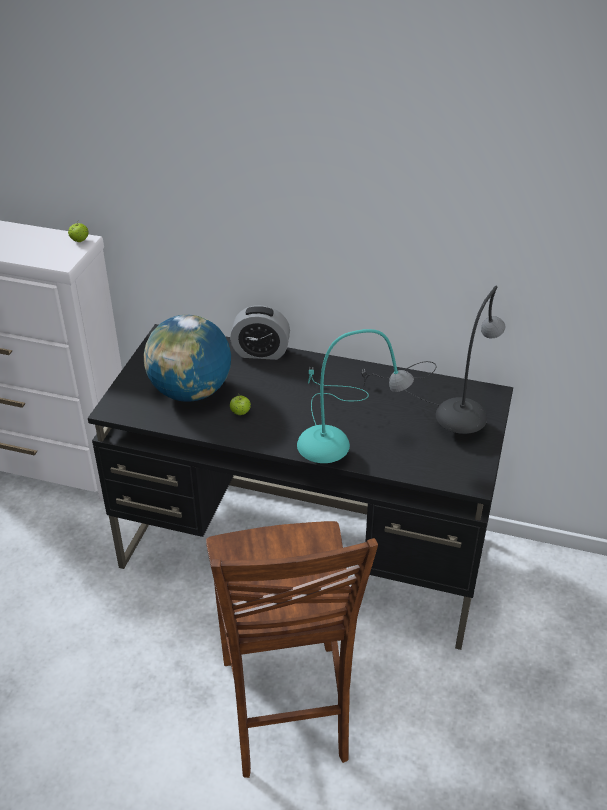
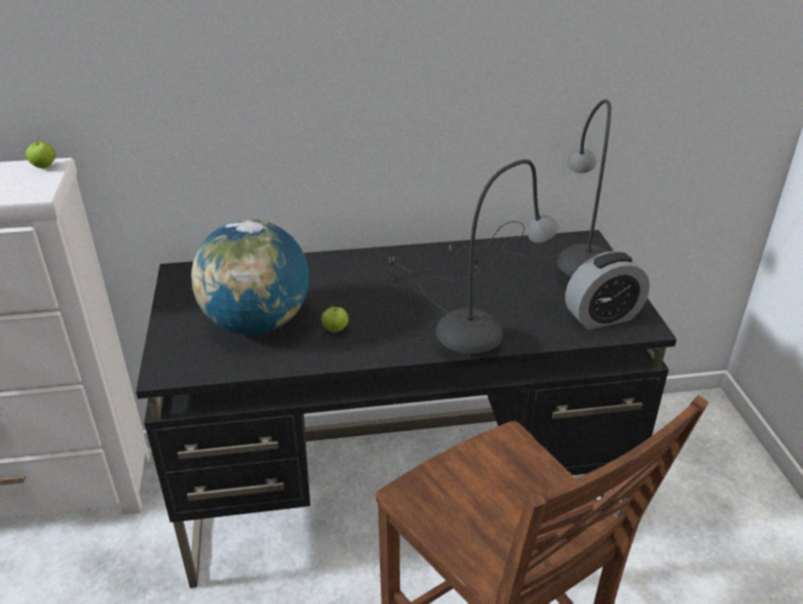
camera: 25 degrees left, 5 degrees down
(261, 352) = (312, 262): alarm clock -> alarm clock (602, 317)
(337, 438) = (468, 325): turquoise table lamp -> grey table lamp

